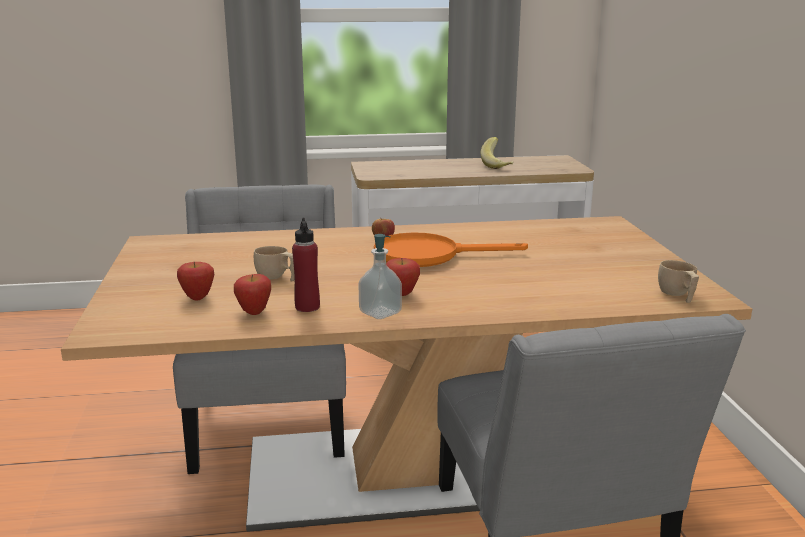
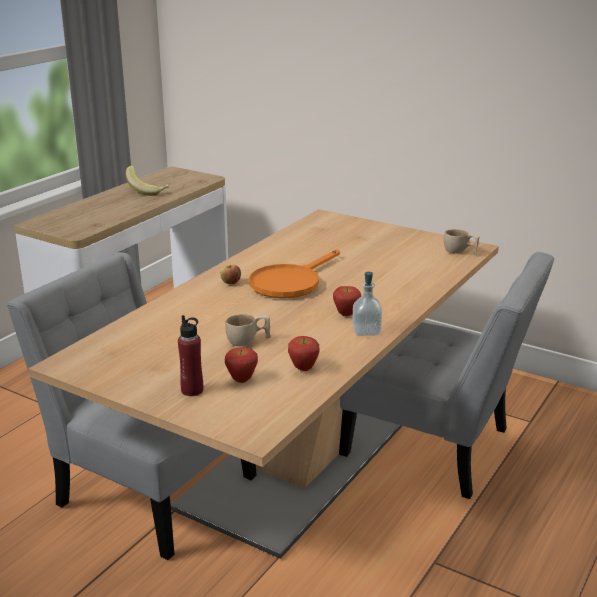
camera: 50 degrees left, 5 degrees up
(307, 307) = (321, 349): red bottle -> red bottle (192, 390)

